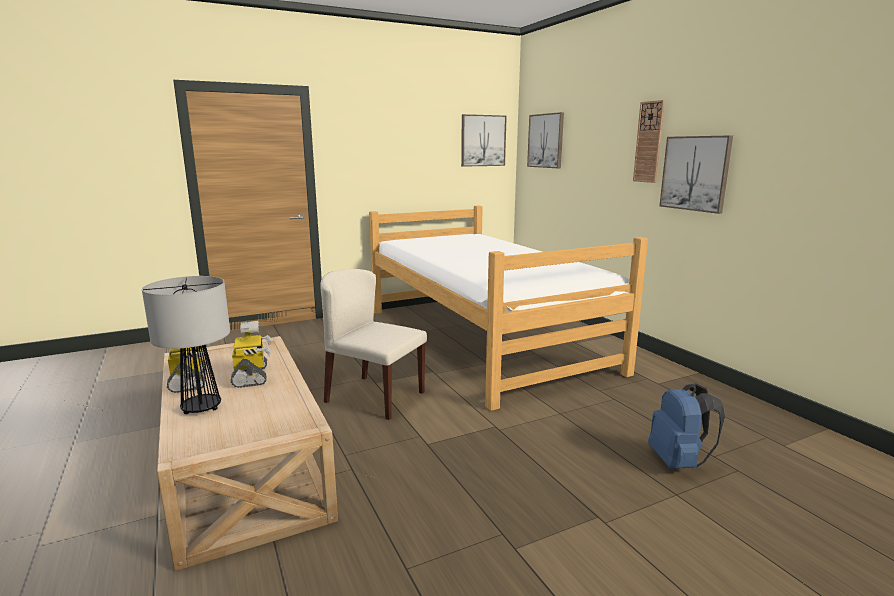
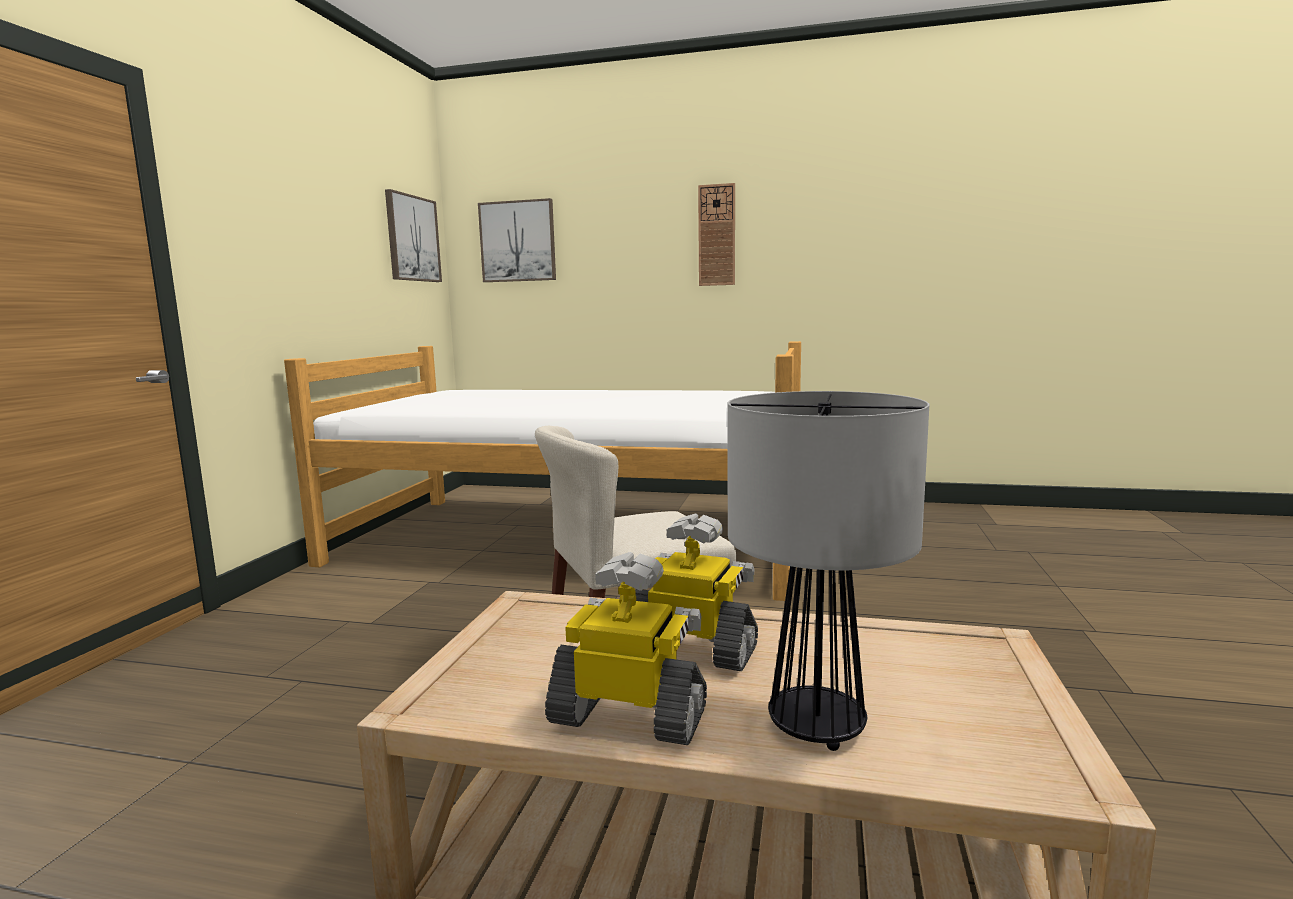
camera: 50 degrees left, 5 degrees down
(678, 462) = (997, 564): blue backpack -> none
(695, 173) = (791, 268): picture -> none

